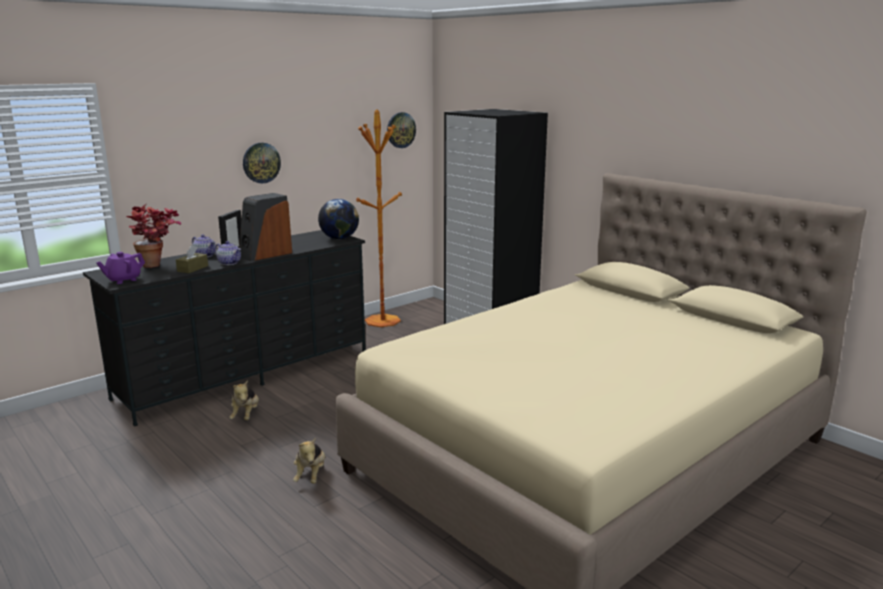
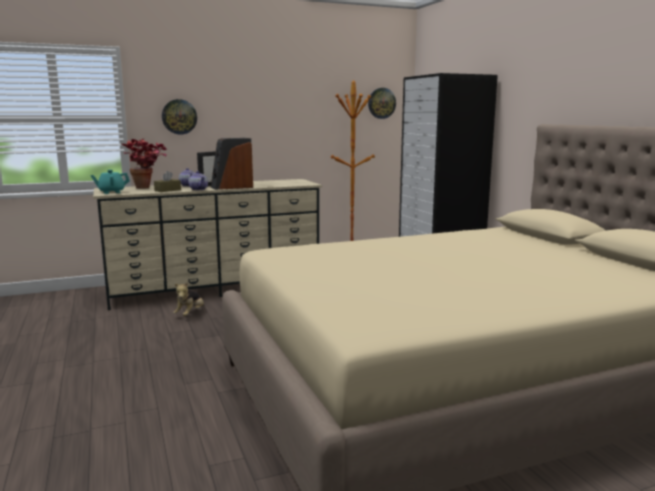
camera: 20 degrees right, 5 degrees down
(123, 280) = (111, 192): purple teapot -> turquoise teapot
(247, 373) = (216, 288): black dresser -> beige dresser
(261, 162) = (251, 120): wall clock -> wall clock (179, 117)
(310, 475) = (201, 361): plush toy -> none
(339, 238) = (303, 183): globe -> none

